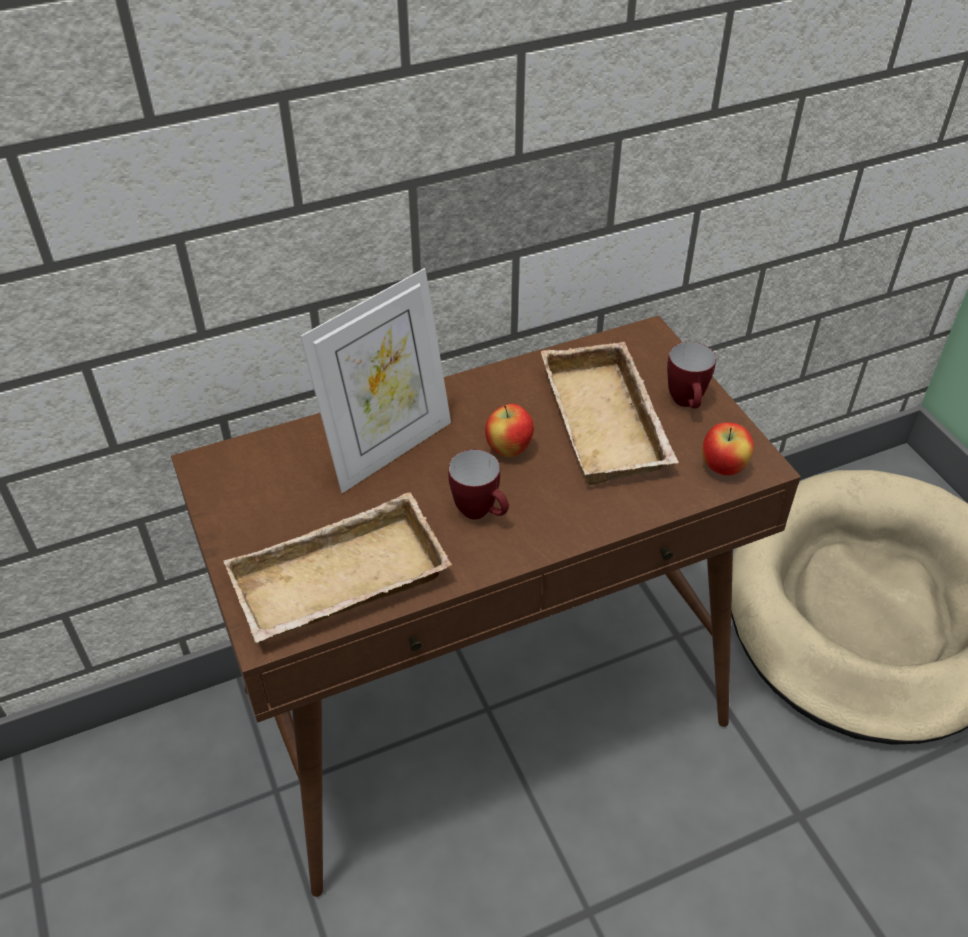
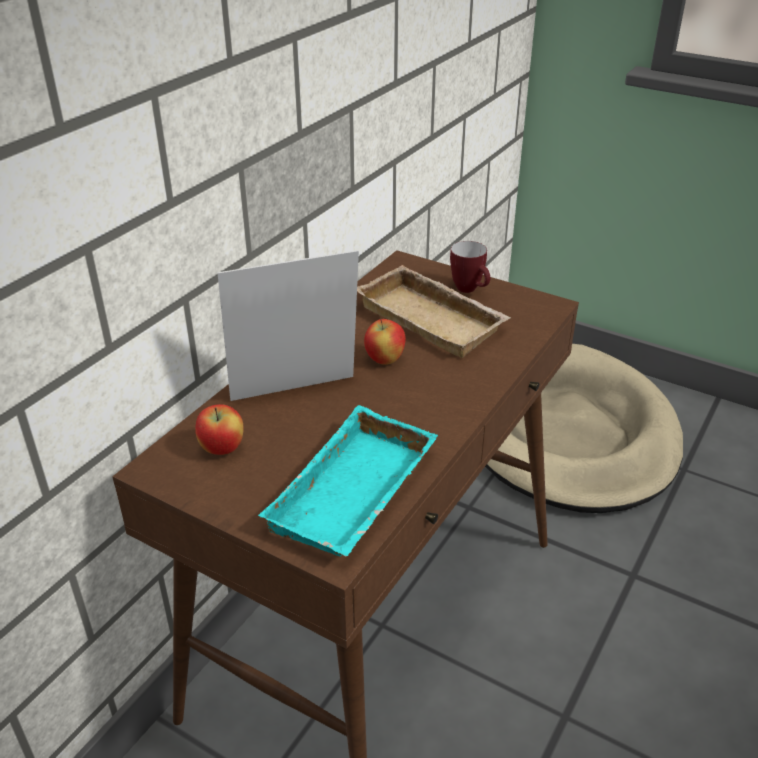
camera: 35 degrees left, 10 degrees down
(339, 585) = (356, 495): beige tray -> turquoise tray
(388, 449) = (296, 395): picture frame -> picture frame turned 120 degrees counterclockwise
(481, 513) = (409, 405): mug -> none
(723, 467) = (531, 315): apple -> apple (222, 449)

